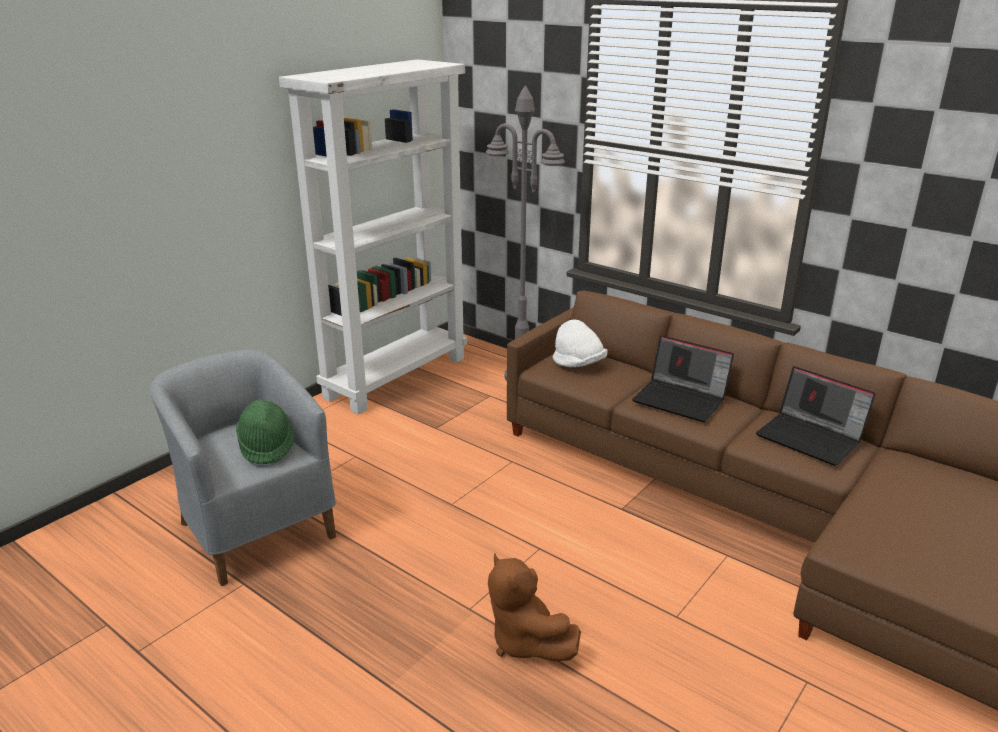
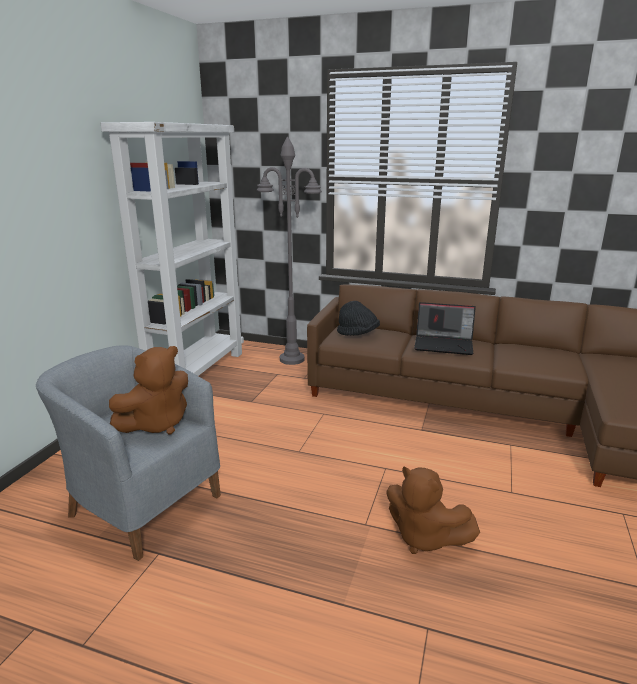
camera: 20 degrees left, 5 degrees down
(266, 446) = (158, 424): green hat -> brown plush toy
(578, 365) = (358, 334): white hat -> black hat
(811, 438) = (542, 353): laptop -> none

